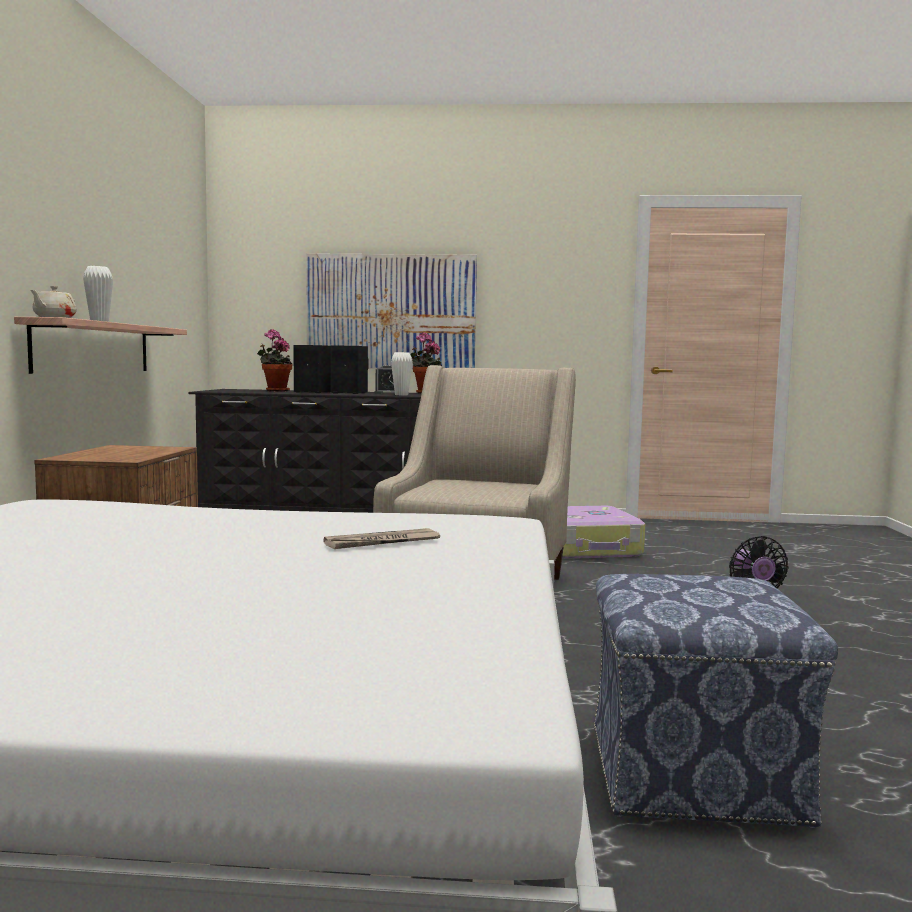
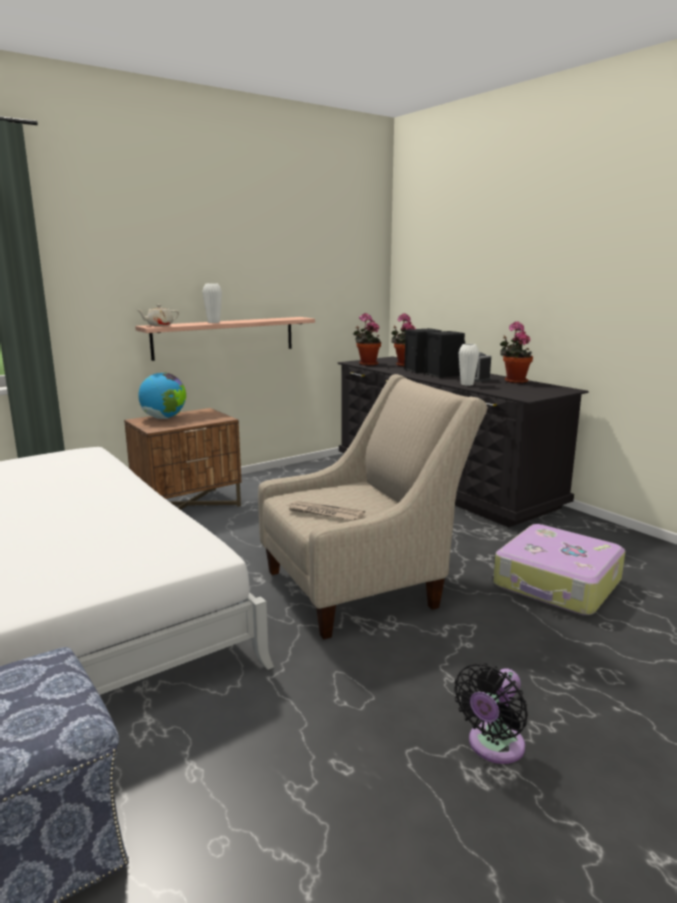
camera: 50 degrees right, 10 degrees up
(93, 454) = (164, 418): none -> globe
(233, 391) = (366, 364): none -> potted plant
(382, 542) = (61, 549): newspaper -> newspaper (324, 513)
(391, 312) = (506, 297): picture -> none

